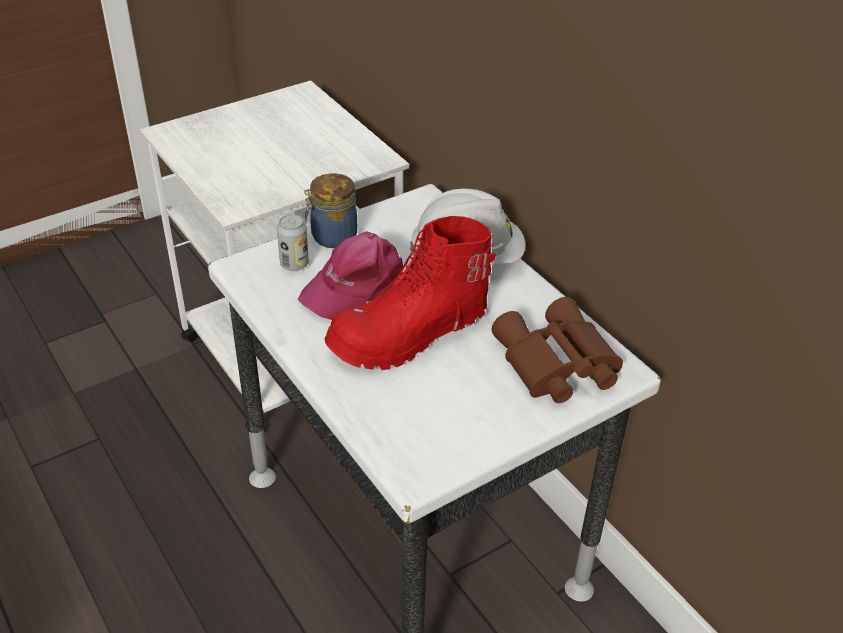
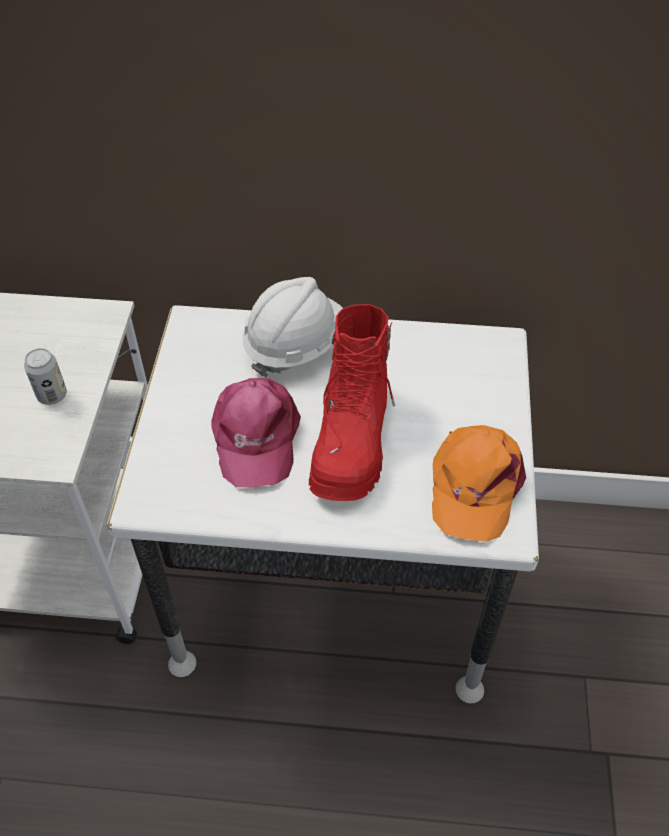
camera: 50 degrees left, 10 degrees up
(294, 264) = (182, 461): can -> can (52, 395)
(332, 237) = (172, 413): jar -> none
(441, 429) = (474, 485): none -> orange cap
(555, 365) = (464, 375): brown binoculars -> none

